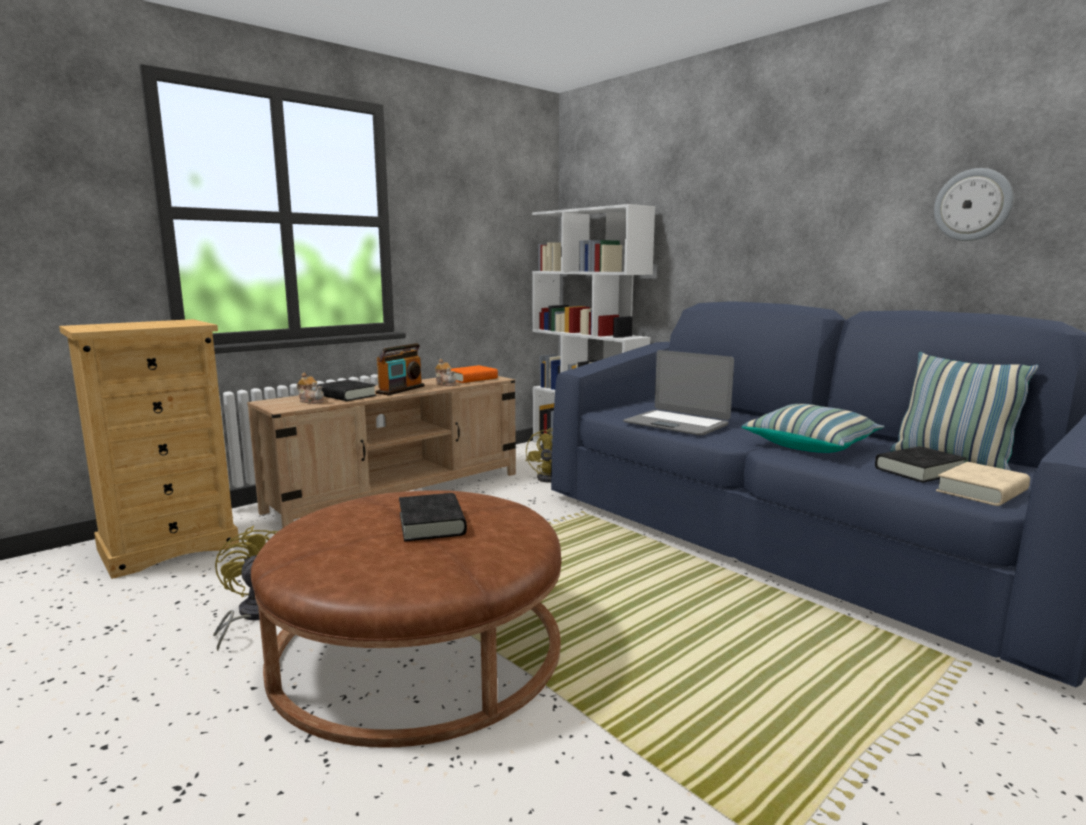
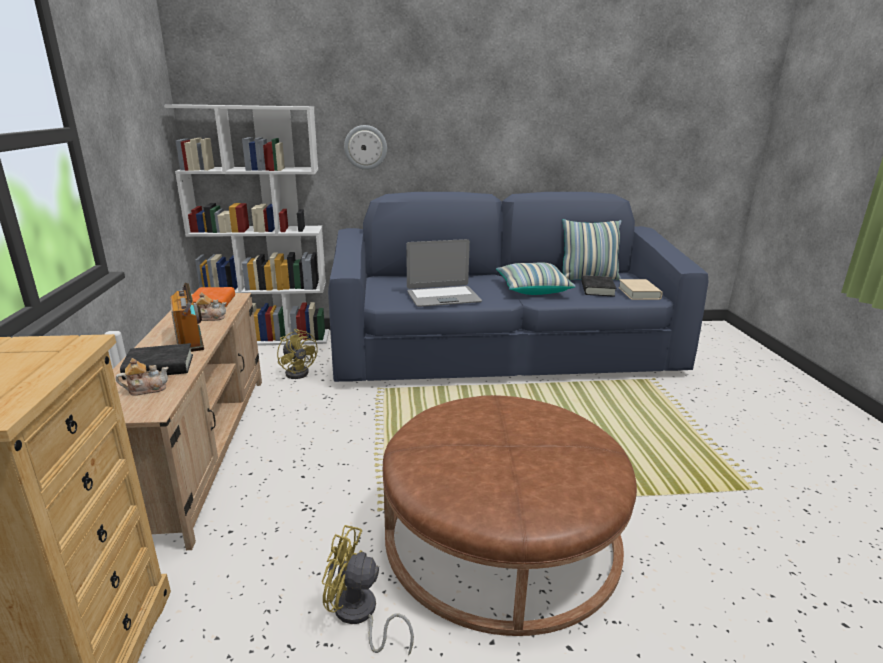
camera: 55 degrees left, 10 degrees up
(431, 524) = (511, 436): black book -> none
(973, 205) = (562, 125): wall clock -> wall clock (365, 147)

